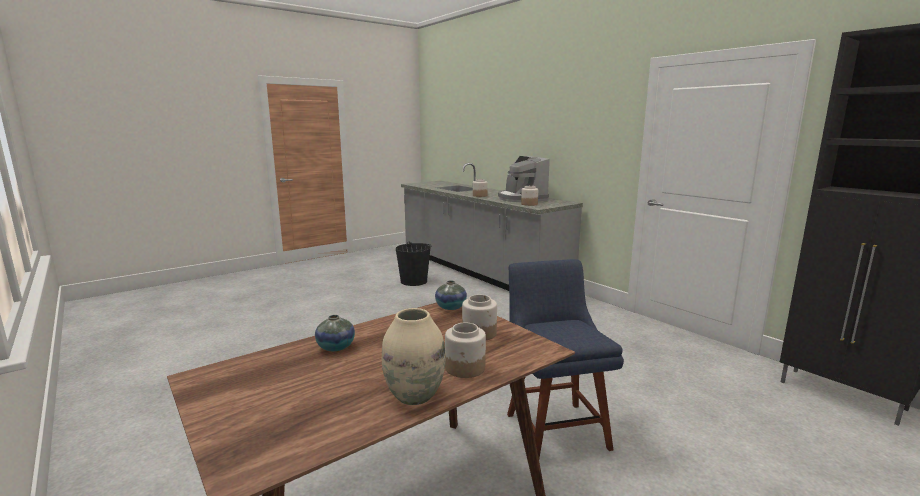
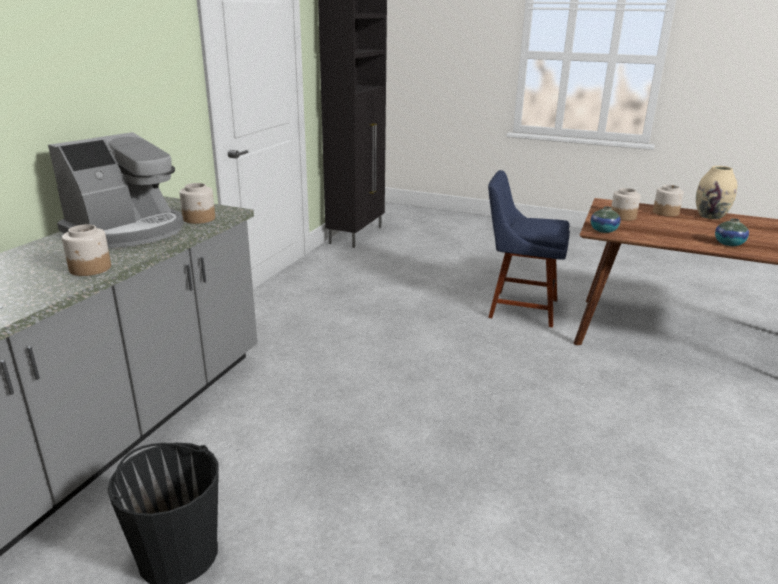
camera: 120 degrees left, 10 degrees up
(554, 427) = (519, 308): blue chair -> blue chair turned 60 degrees clockwise

